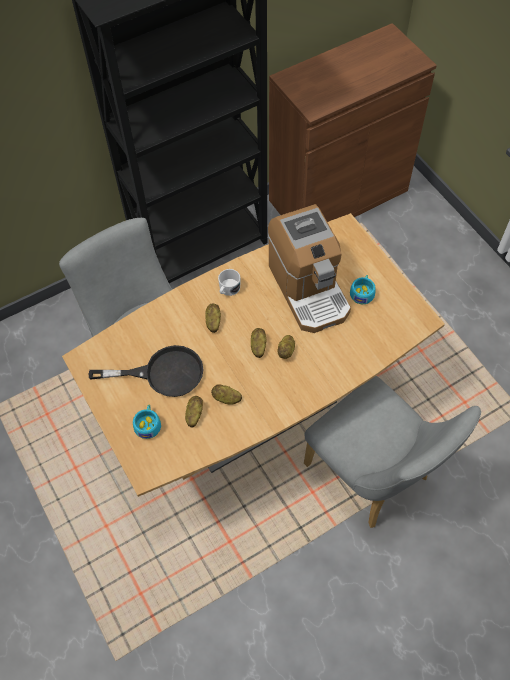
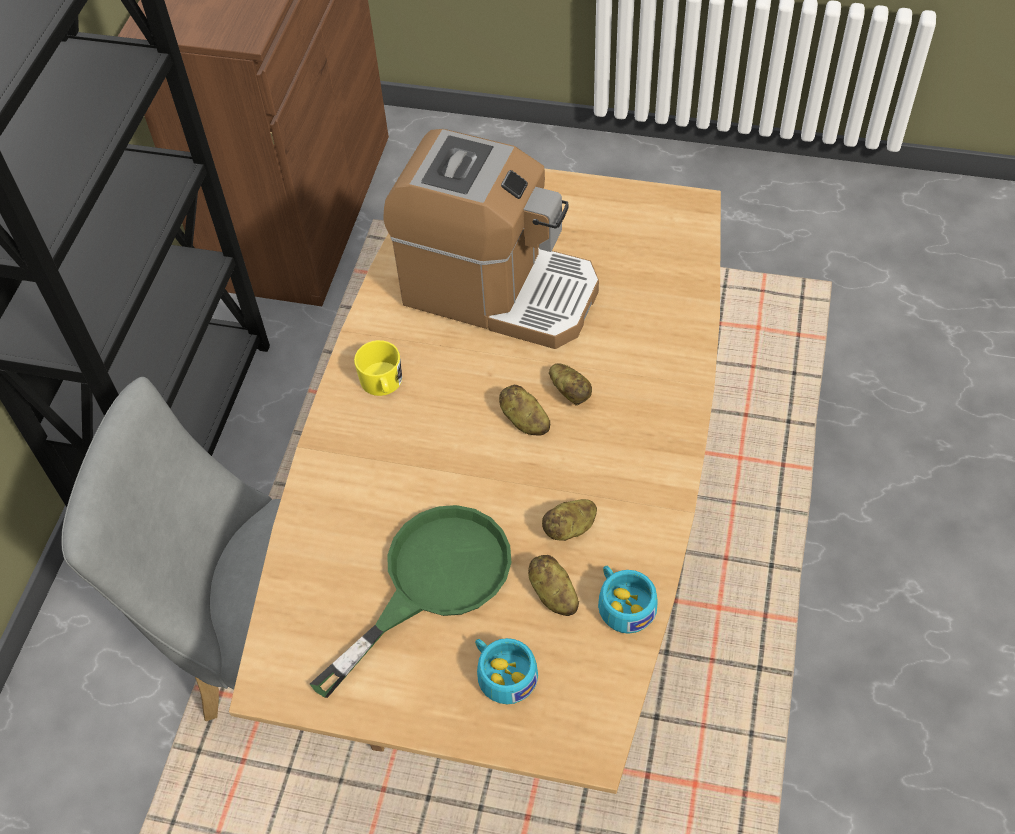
camera: 45 degrees left, 5 degrees down
(163, 373) = (432, 582): black frying pan -> green frying pan
(213, 322) = (416, 445): potato -> none
(228, 289) = (382, 384): white mug -> yellow mug
(362, 292) = (574, 236): turquoise cup -> turquoise cup (623, 604)
(373, 476) = (765, 515): grey chair -> none

